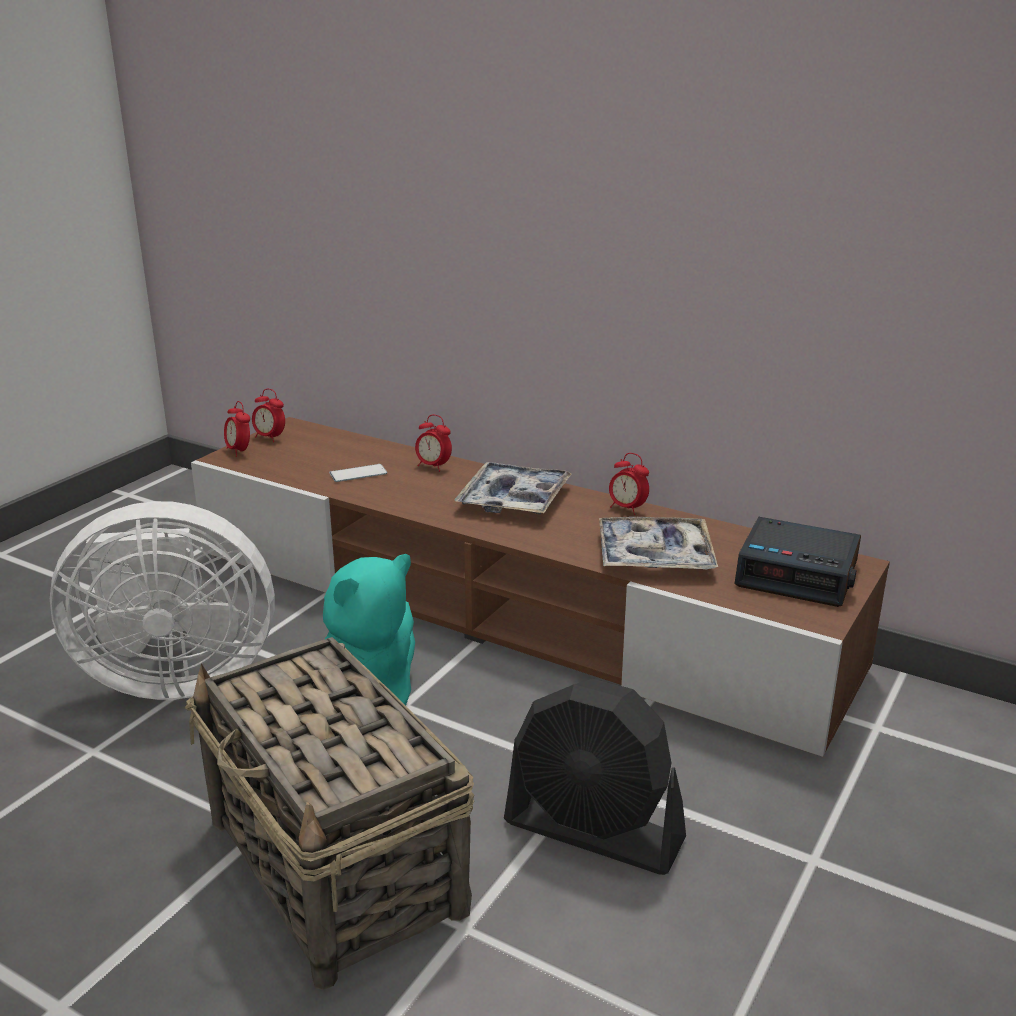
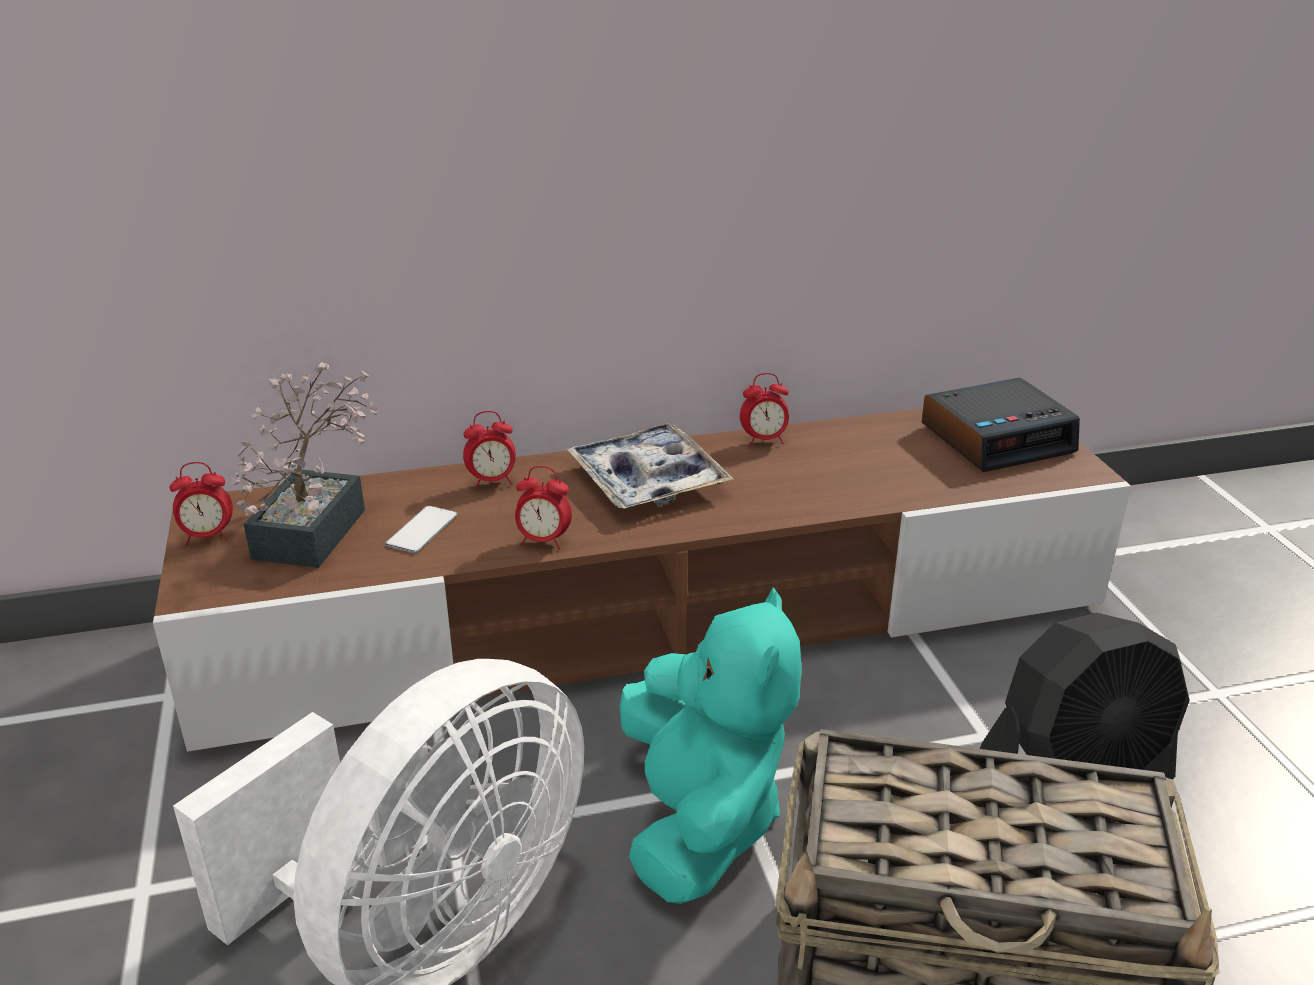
camera: 45 degrees left, 5 degrees up
(239, 451) = (200, 574): alarm clock -> alarm clock (543, 541)
(319, 452) = (318, 526): none -> potted plant
(654, 556) = (874, 476): tray -> none

